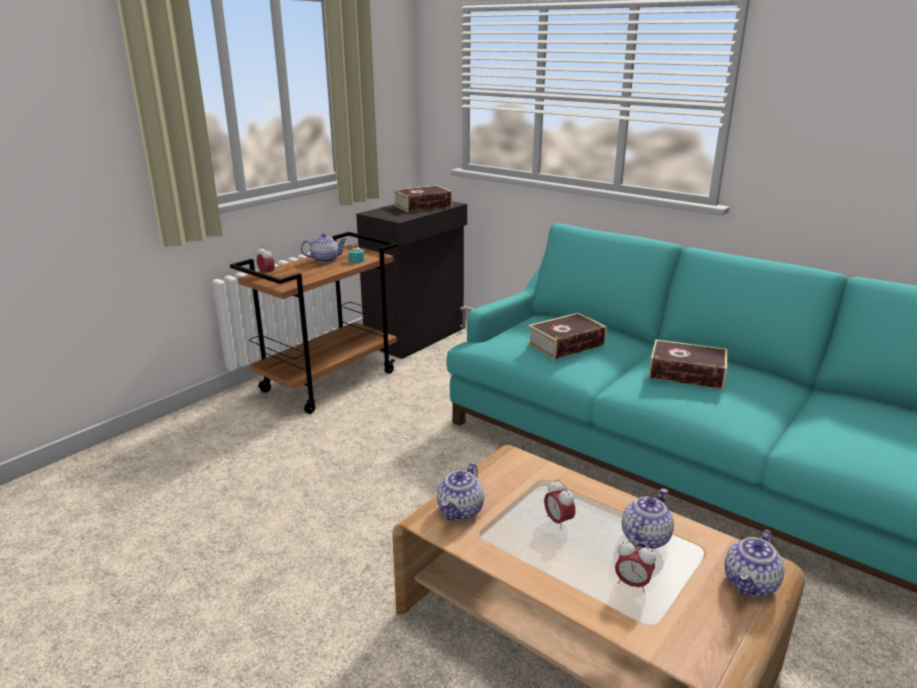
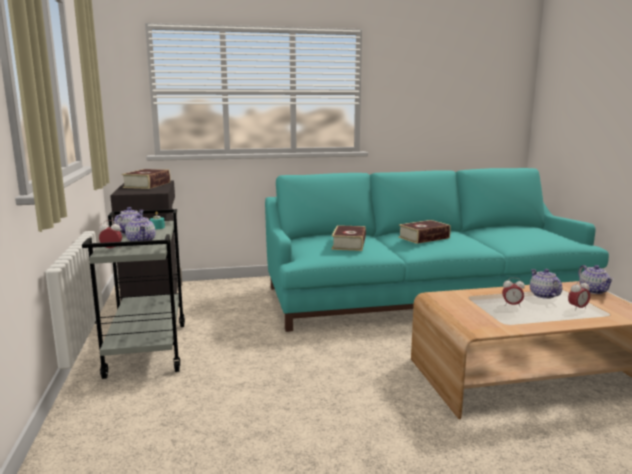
camera: 50 degrees left, 10 degrees down
(329, 381) = (146, 349): brown cart -> grey cart
(461, 511) = (477, 321): teapot -> teapot (142, 241)

